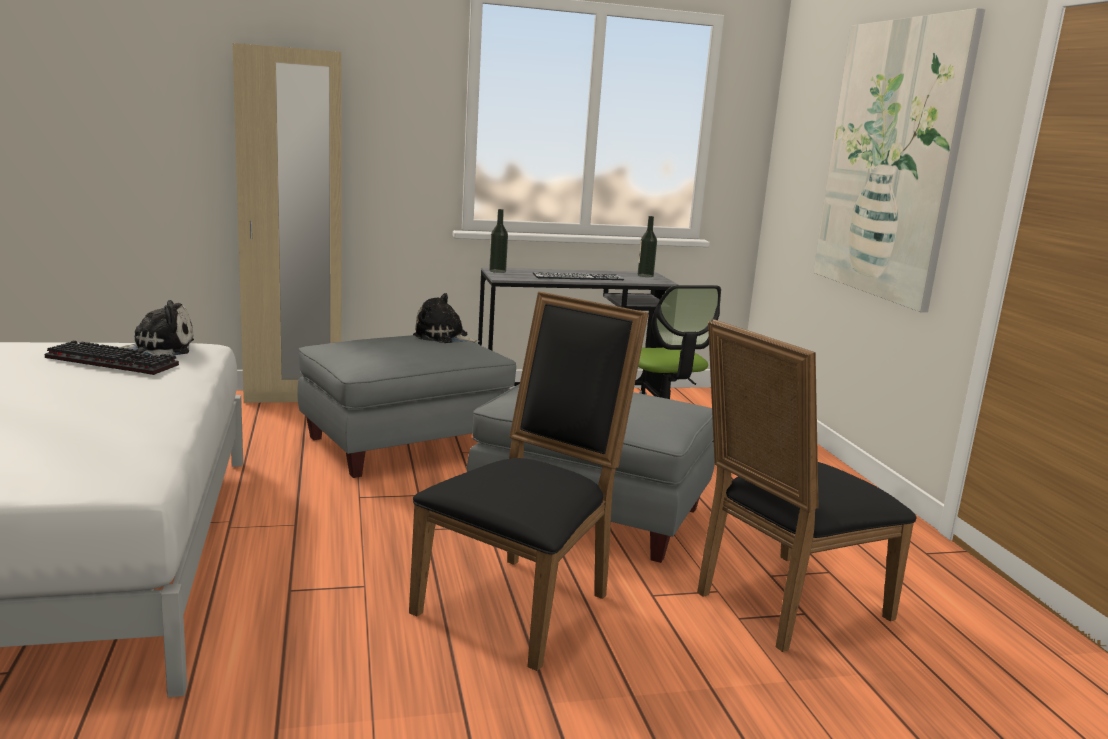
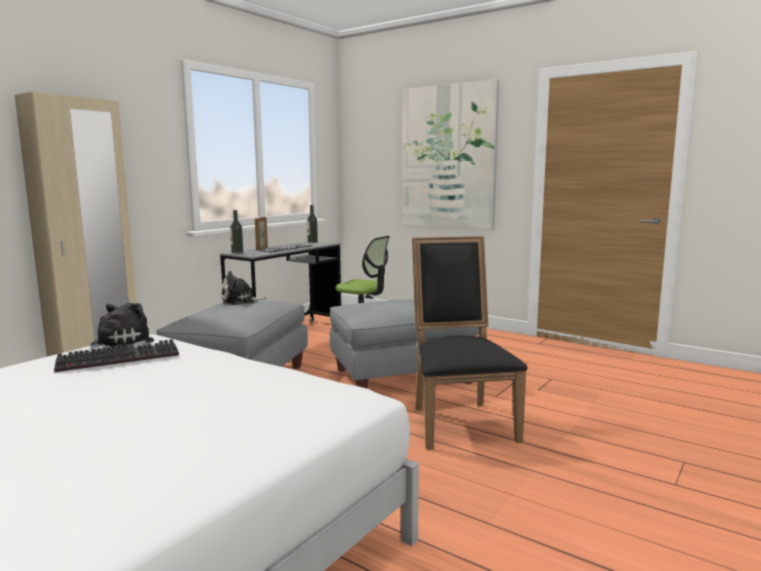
camera: 40 degrees left, 5 degrees down
(548, 271) = (262, 248): none -> picture frame
(781, 605) = (539, 379): black chair -> none

